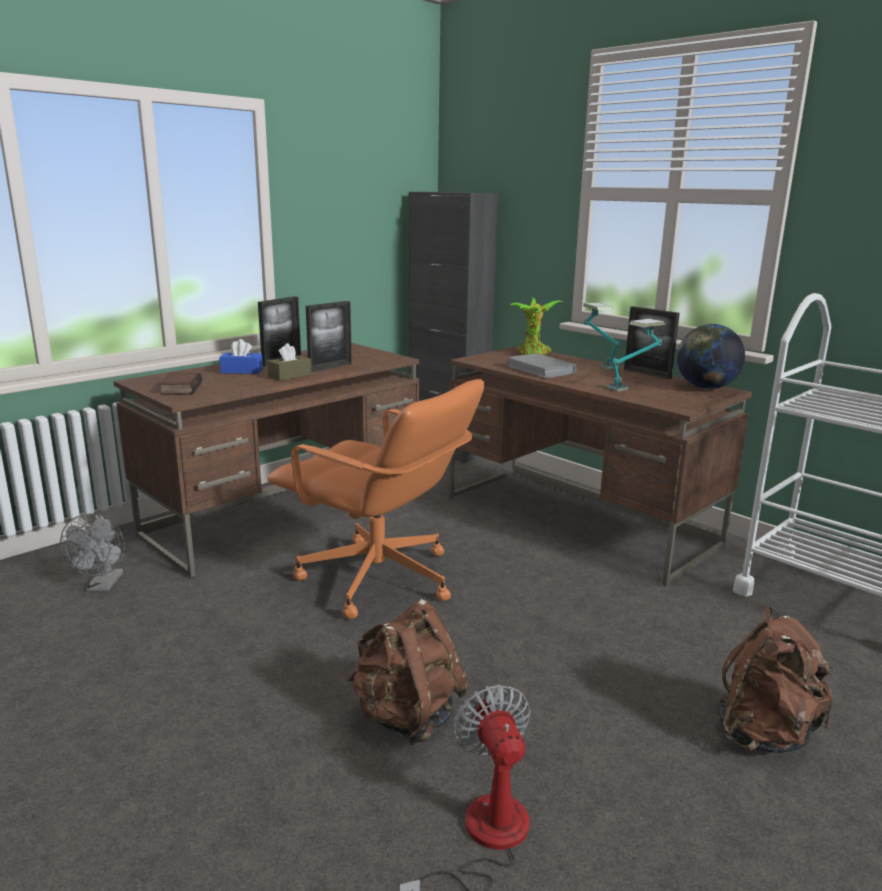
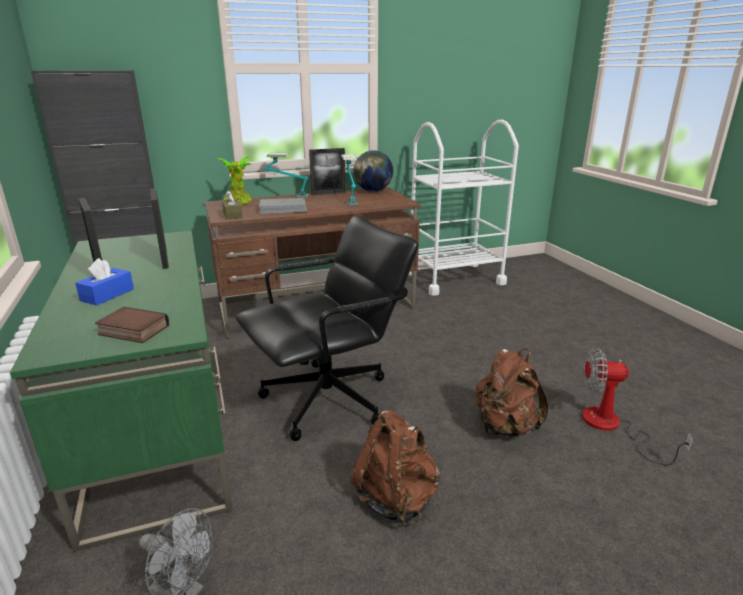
camera: 65 degrees left, 5 degrees up
(287, 515) = (159, 424): brown desk -> green desk
(290, 376) = (168, 277): brown tissue box -> brown tissue box (232, 215)
(379, 580) = (329, 400): orange office chair -> black office chair
(765, 734) = (547, 330): brown backpack -> brown backpack (396, 498)

